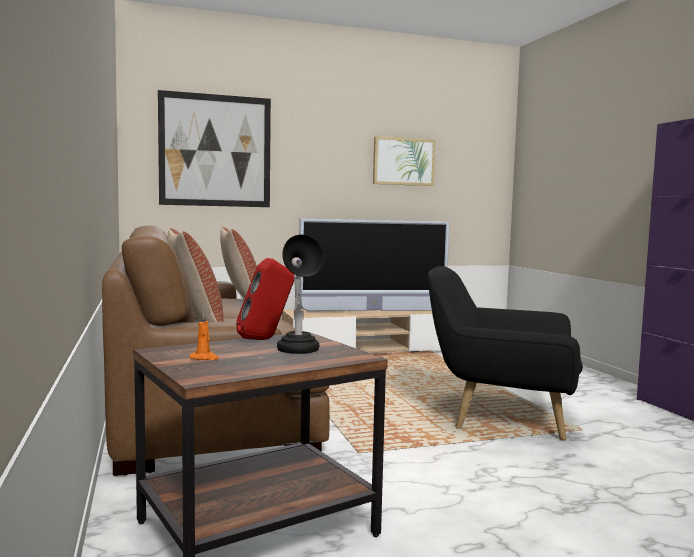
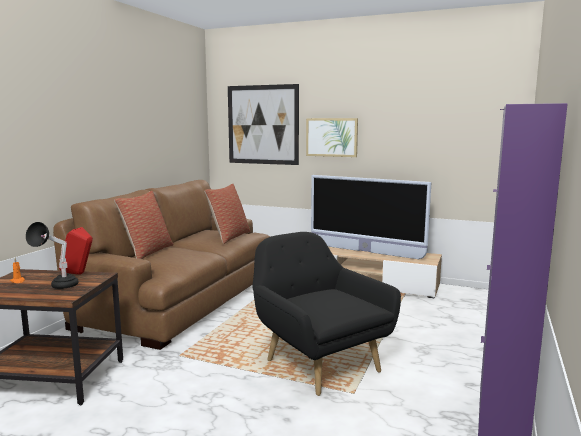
camera: 40 degrees right, 5 degrees up
(403, 161) = (408, 126): picture -> picture (331, 137)

